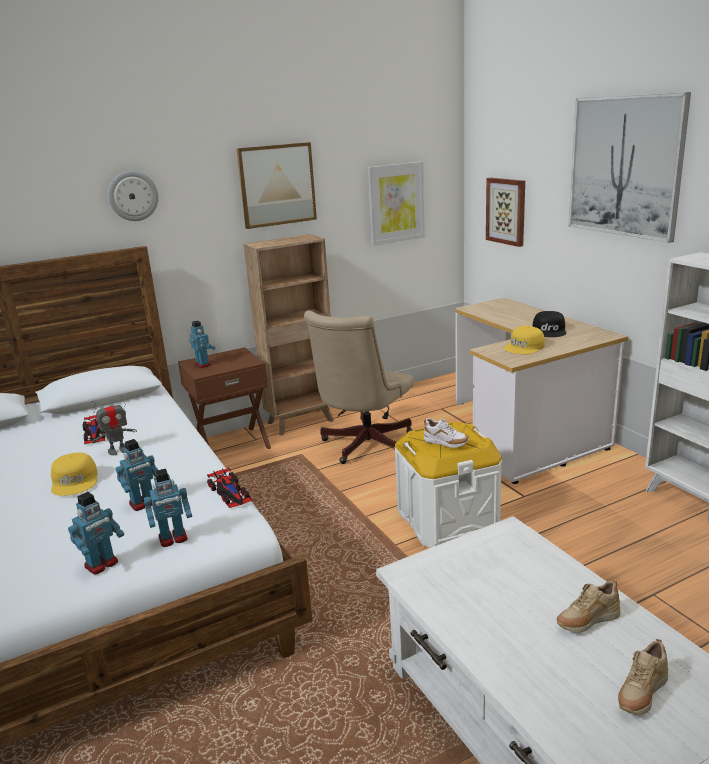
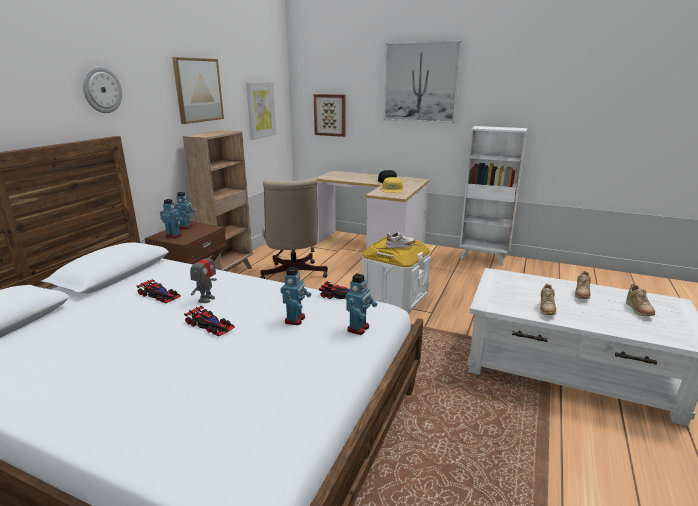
camera: 40 degrees left, 0 degrees up
(75, 481) = (210, 325): yellow cap -> toy car
(102, 564) = (339, 359): toy robot -> toy robot (186, 227)
(476, 619) = (546, 310): none -> beige shoe

